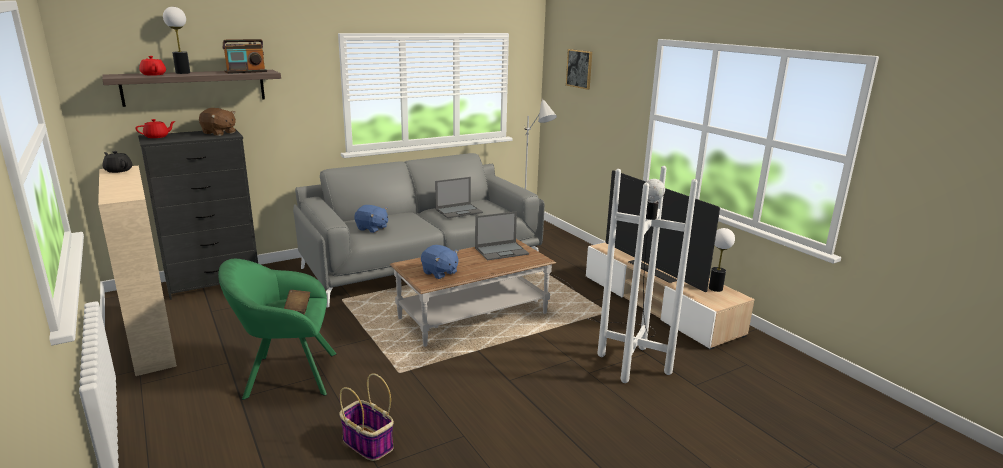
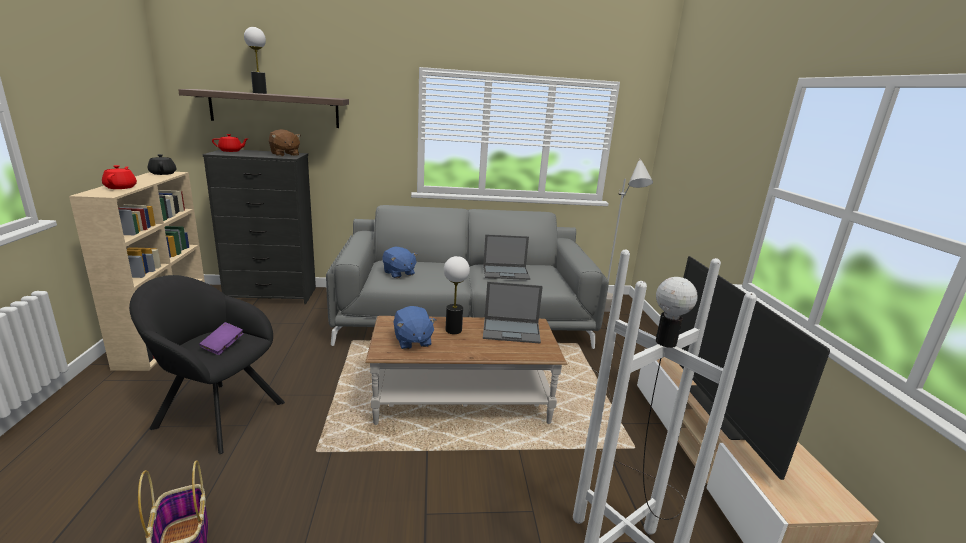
camera: 25 degrees right, 0 degrees up
(153, 74) = (230, 91): red teapot -> red teapot (121, 187)
(246, 72) = (315, 97): radio -> none
(286, 375) = (215, 413): green armchair -> black armchair
(297, 309) = (223, 346): brown book -> purple book
(579, 69) = (695, 126): picture -> none
(715, 288) = (809, 474): table lamp -> table lamp (454, 330)

